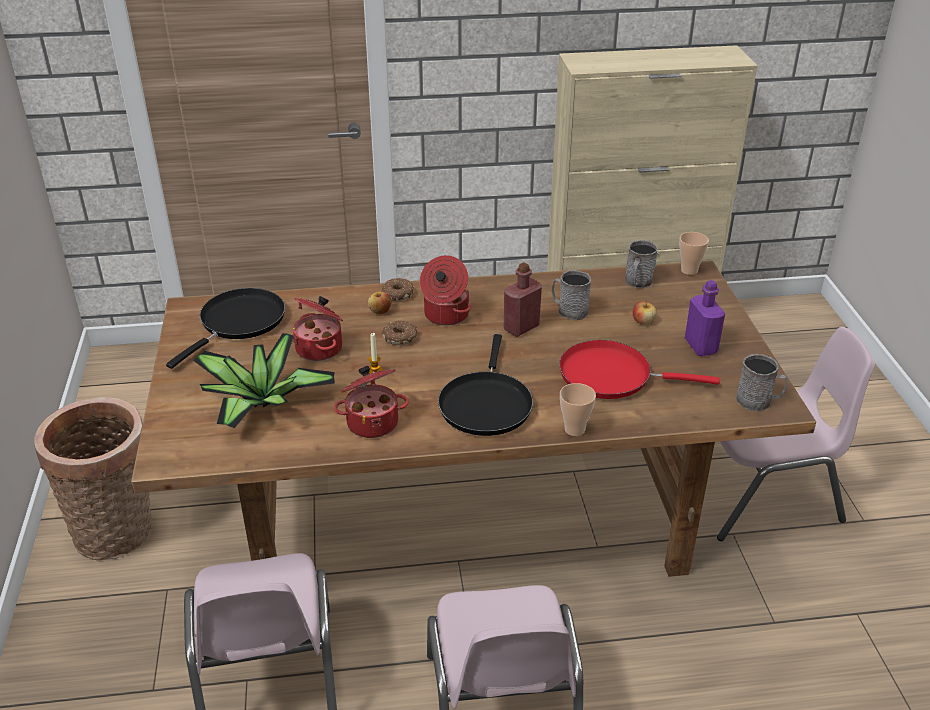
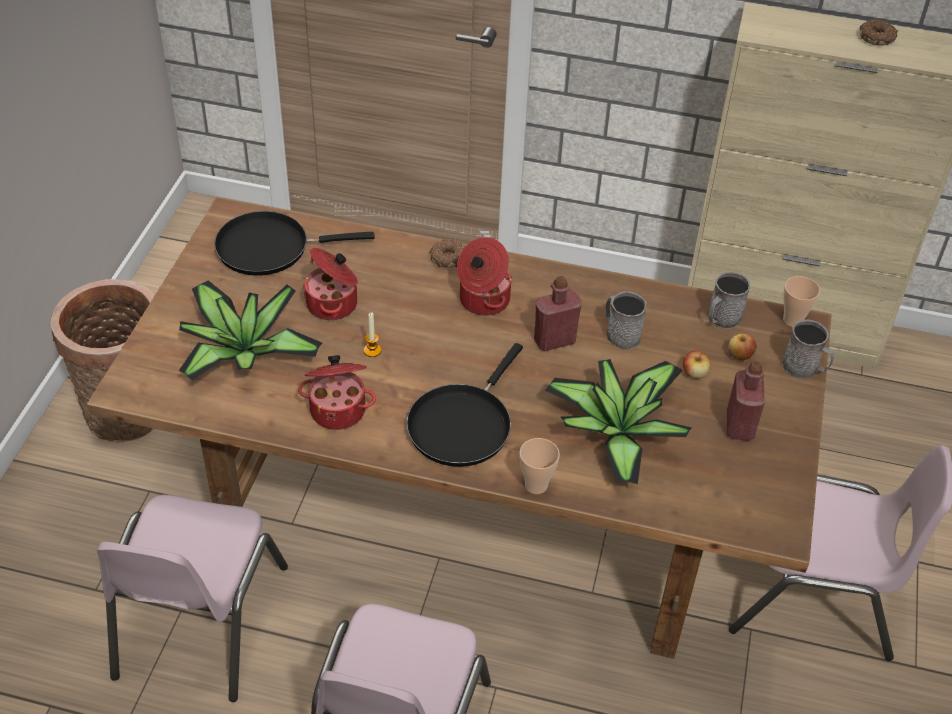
camera: 20 degrees right, 10 degrees up
(239, 322) = (270, 248): black frying pan -> black frying pan turned 150 degrees counterclockwise
(380, 311) = (417, 275): apple -> apple (739, 355)
(400, 337) = (421, 315): donut -> donut (877, 38)
(612, 375) = (616, 432): red frying pan -> potted plant
(700, 346) = (739, 426): purple bottle -> red bottle
(758, 401) = (759, 516): grey mug -> grey mug (805, 368)

